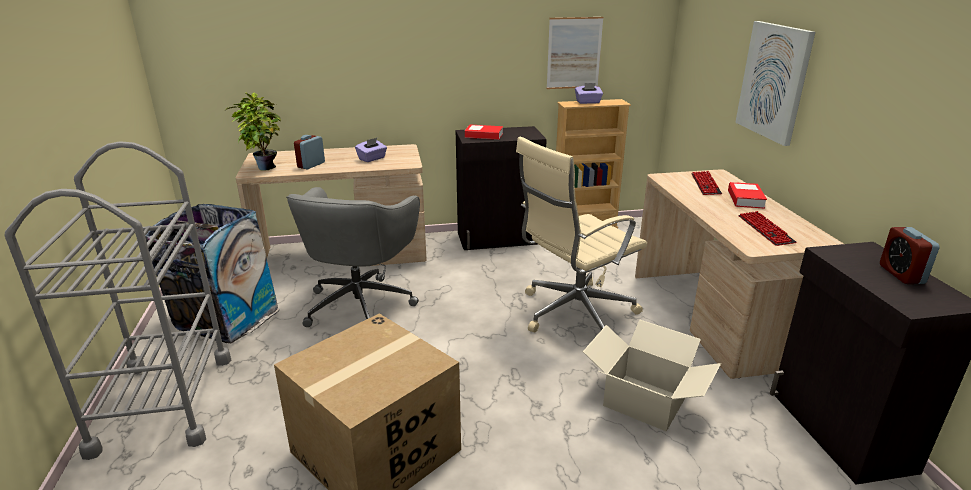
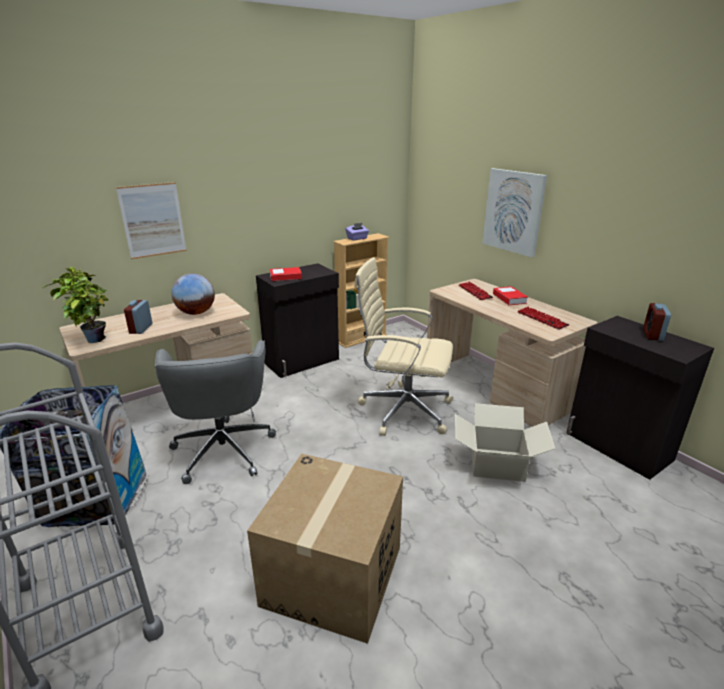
camera: 25 degrees left, 0 degrees up
(372, 159) = (196, 313): purple tissue box -> globe
(573, 313) = (403, 410): beige office chair -> beige office chair turned 75 degrees clockwise
(574, 53) = (341, 200): picture -> picture (153, 220)
(901, 274) = (652, 335): alarm clock -> alarm clock turned 45 degrees clockwise

